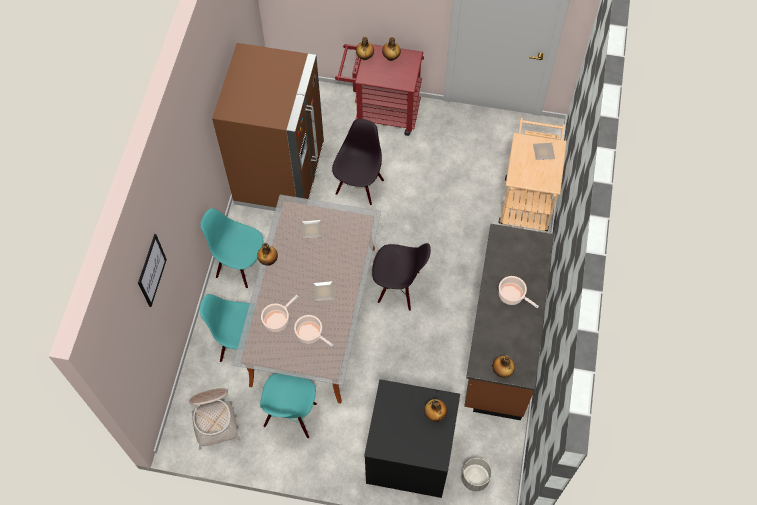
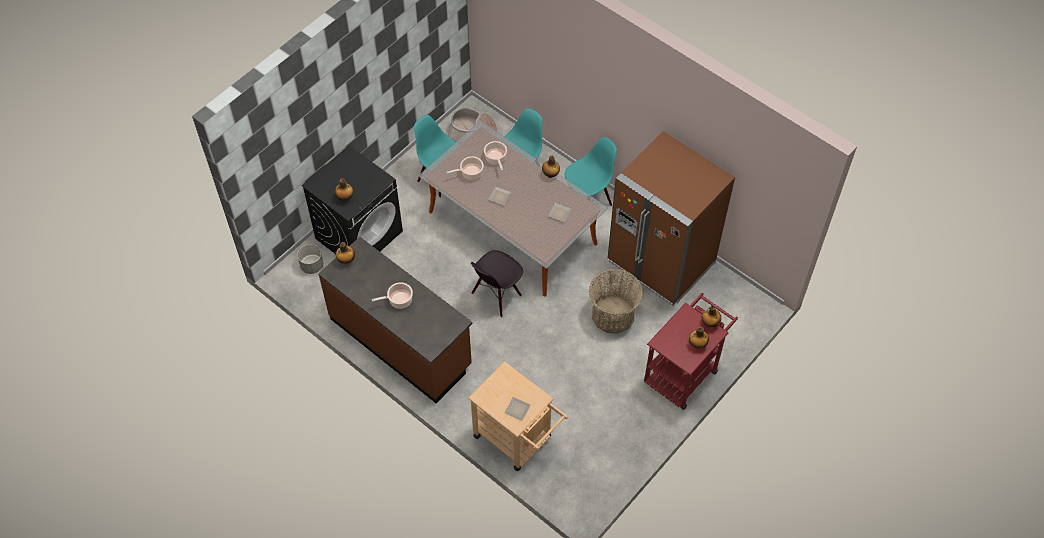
camera: 120 degrees right, 5 degrees down
(152, 270) = (539, 37): picture -> none
(359, 186) = (613, 315): black chair -> basket

